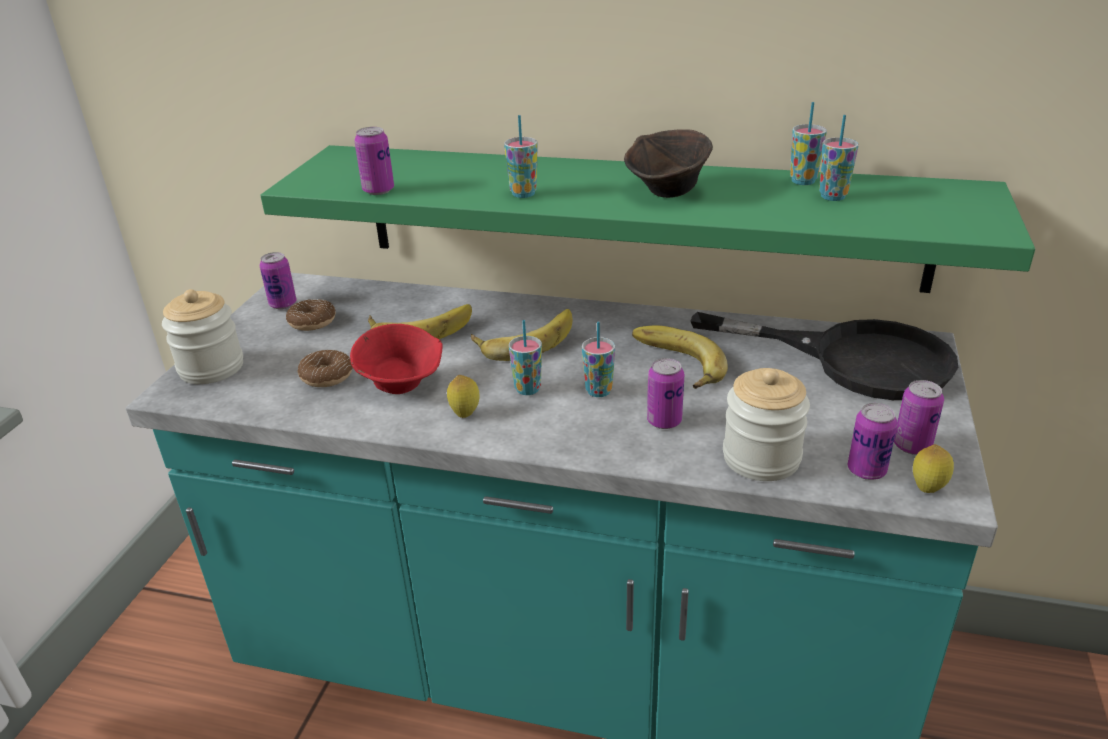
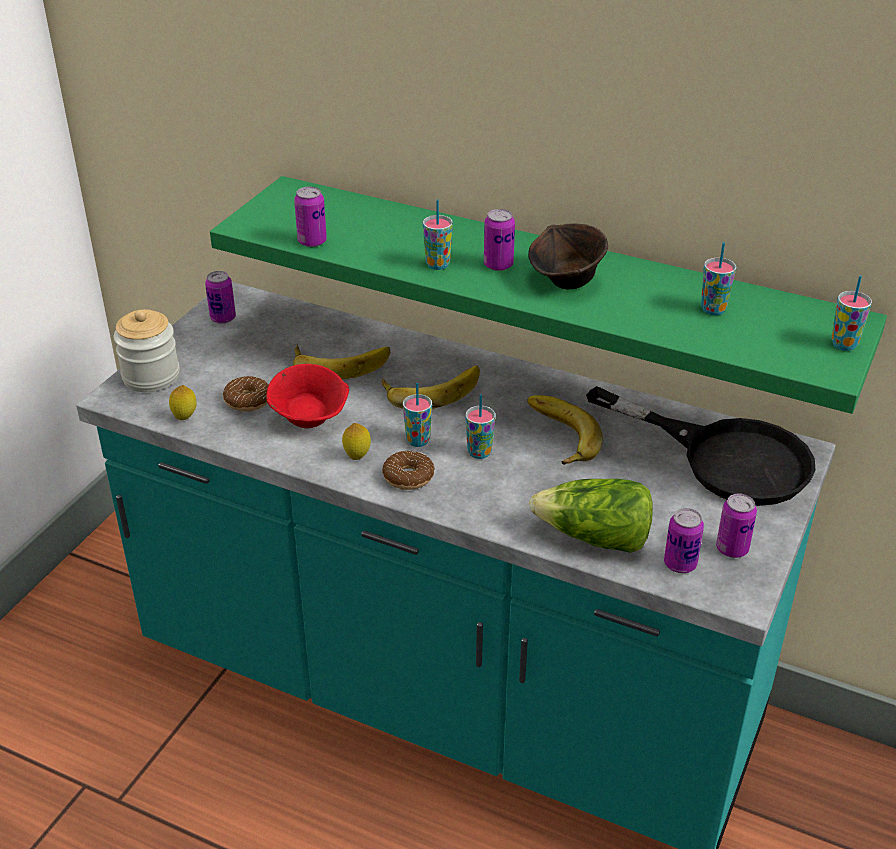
camera: 10 degrees right, 5 degrees up
(312, 322) = (246, 342): donut -> donut (408, 477)
(664, 421) = (525, 490): can -> can (498, 265)
(761, 458) = (595, 538): jar -> lettuce
(803, 181) = (697, 287): cup -> cup (844, 344)
(927, 488) = (724, 588): lemon -> lemon (185, 418)

